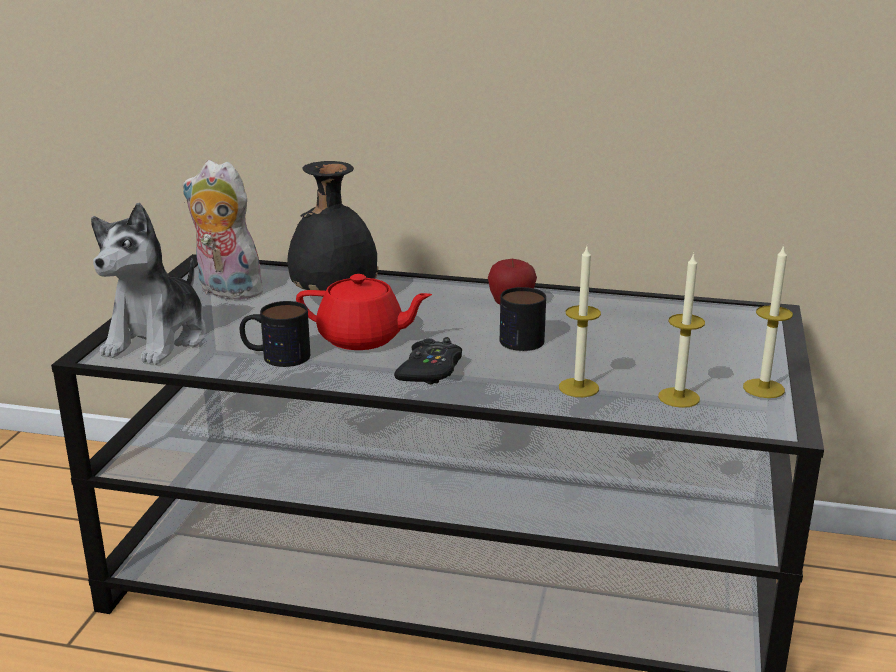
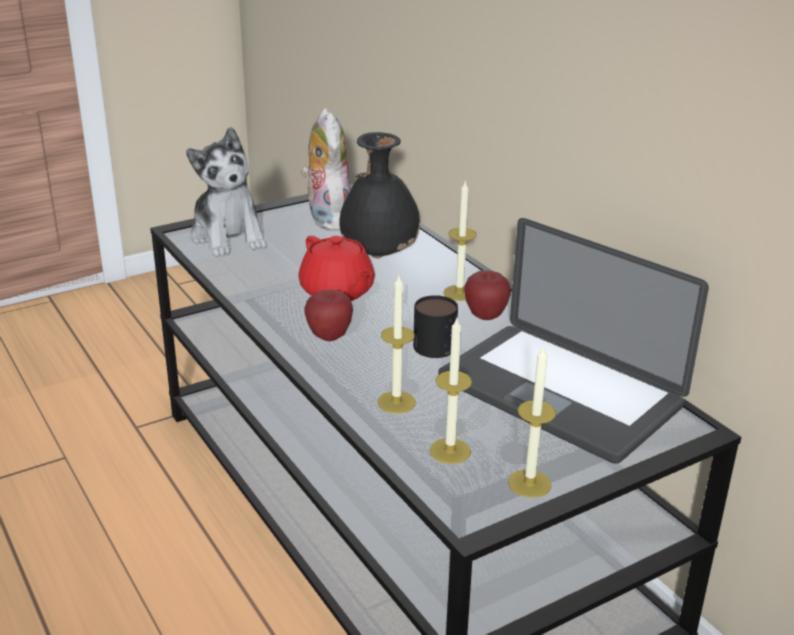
camera: 45 degrees right, 5 degrees up
(158, 339) = (228, 236): plush toy -> plush toy turned 90 degrees counterclockwise
(275, 356) = (265, 279): mug -> none
(430, 371) = (329, 337): black game controller -> apple
(458, 300) = (459, 293): none -> candle
(663, 330) = (559, 393): none -> laptop

